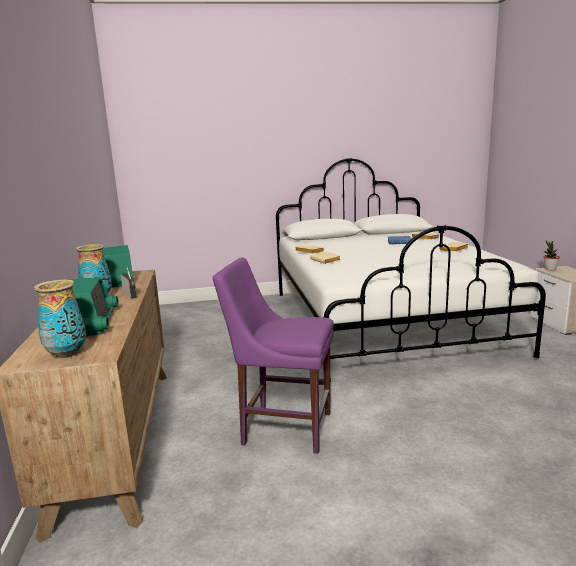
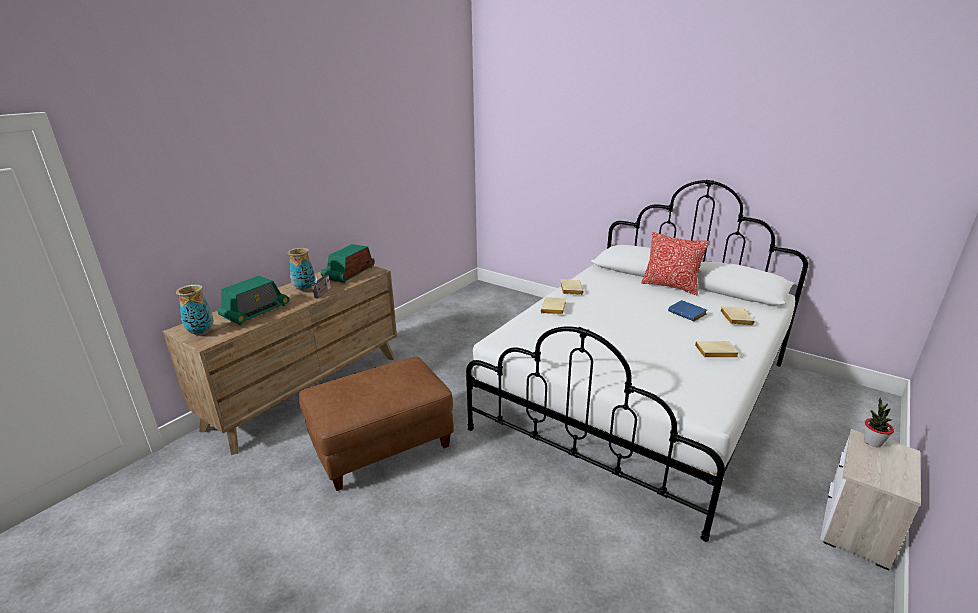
camera: 45 degrees right, 10 degrees up
(282, 427) = (382, 445): purple chair -> brown ottoman
(359, 237) = (670, 286): none -> pillow

